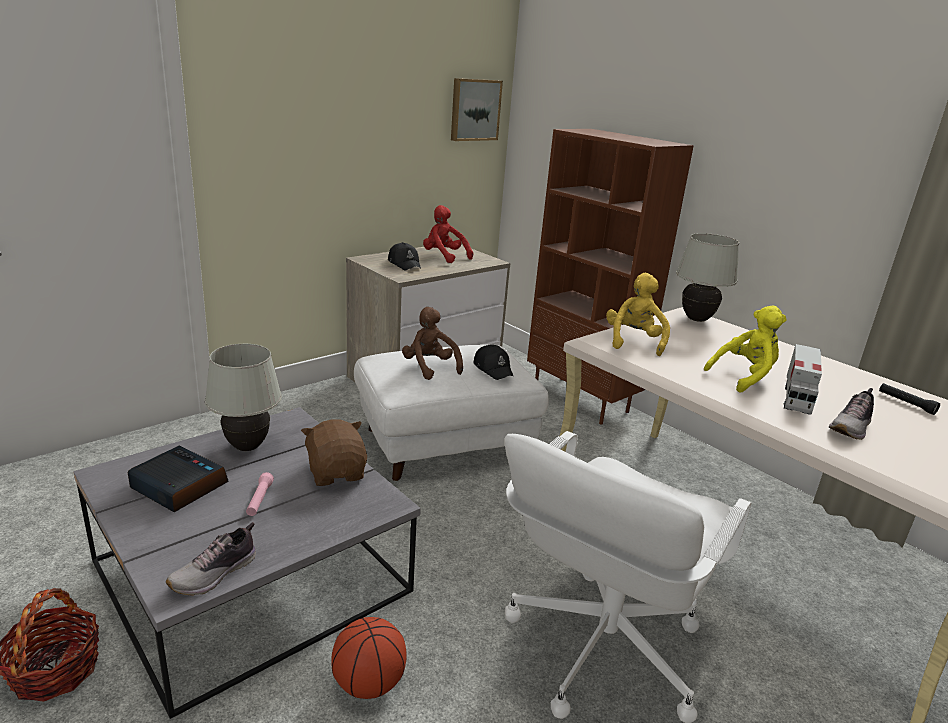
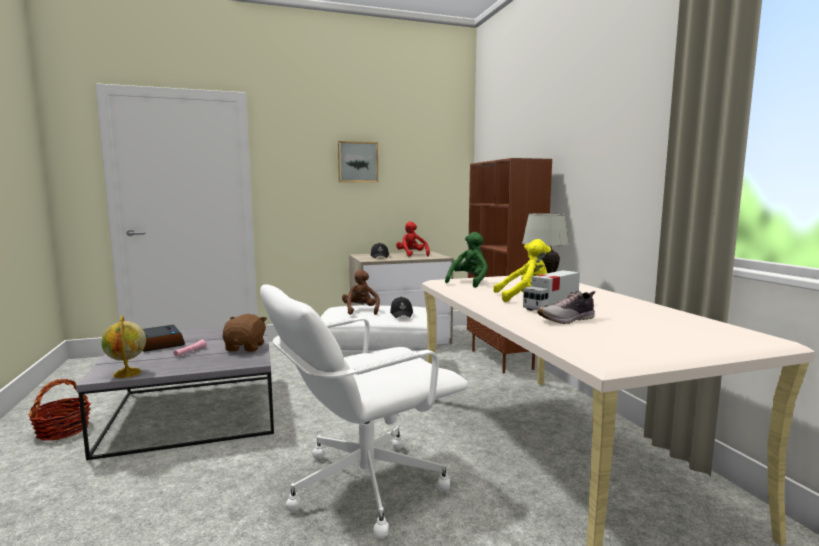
camera: 25 degrees right, 15 degrees down
(215, 574) = (127, 373): shoe -> globe
(247, 446) = (215, 334): white table lamp -> none
(369, 684) = (198, 469): basketball -> none
(474, 110) = (443, 165): picture -> picture (357, 162)
(634, 342) = (469, 282): yellow plush toy -> green plush toy
(906, 403) = (652, 315): black flashlight -> none

